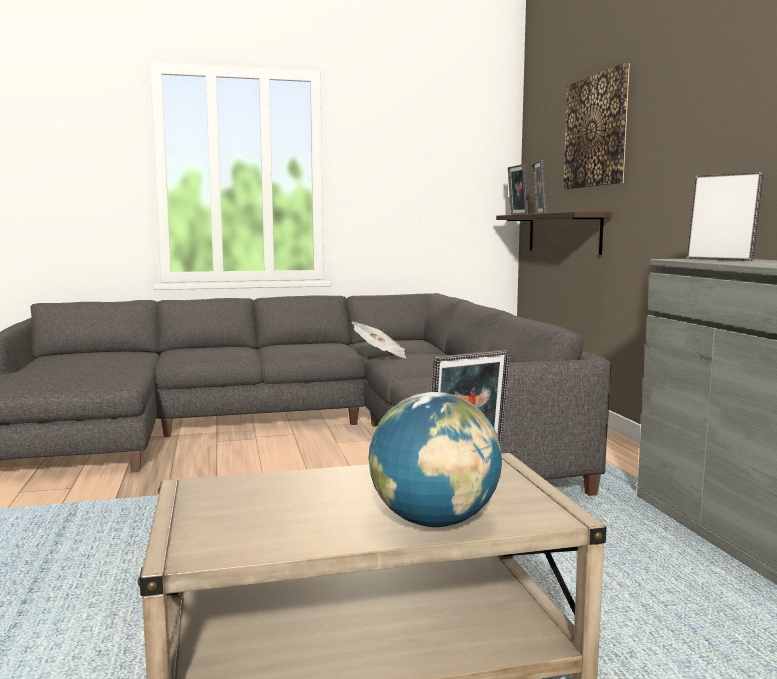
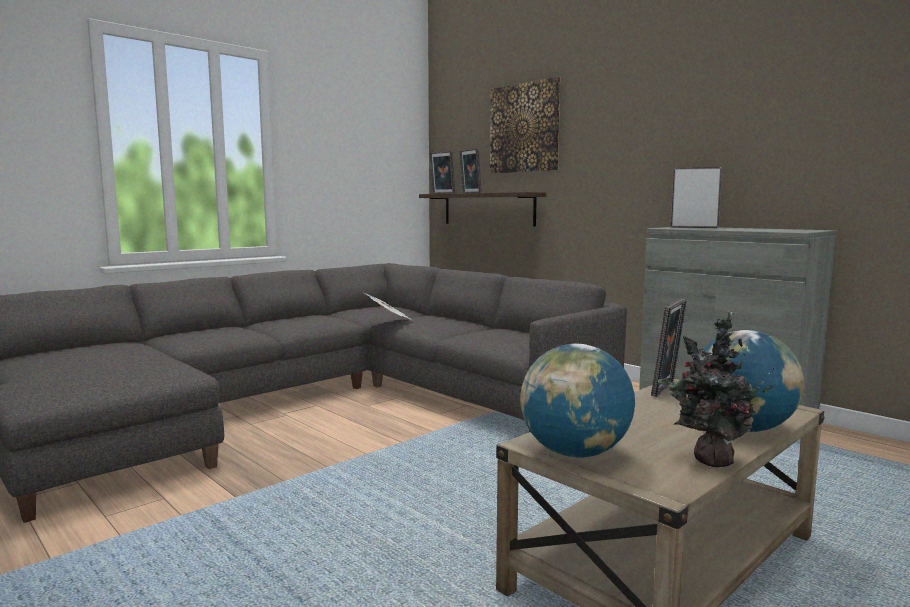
camera: 30 degrees left, 0 degrees up
(197, 503) = (575, 453): none -> globe
(300, 543) = (710, 461): none -> potted plant

